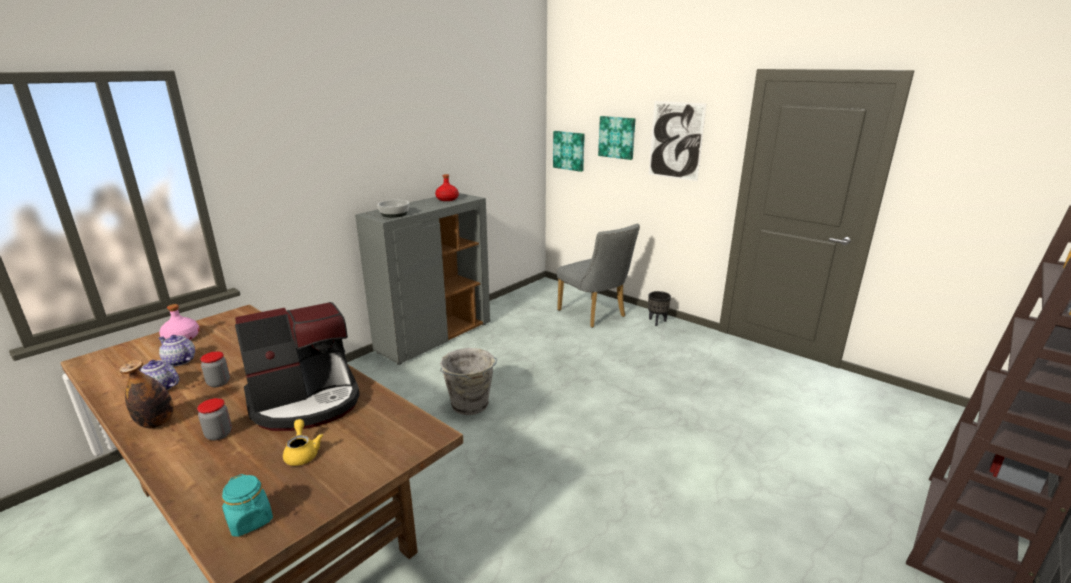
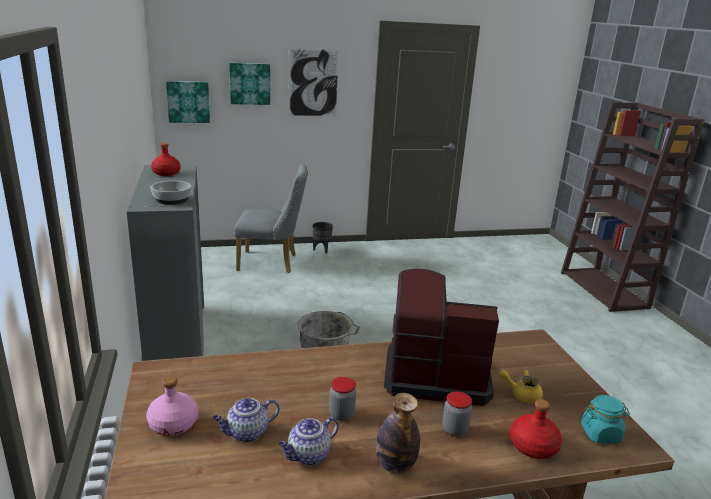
camera: 55 degrees left, 0 degrees up
(209, 481) = (532, 446): none -> red bottle
(306, 401) = (434, 375): coffee machine -> coffee machine turned 90 degrees counterclockwise

